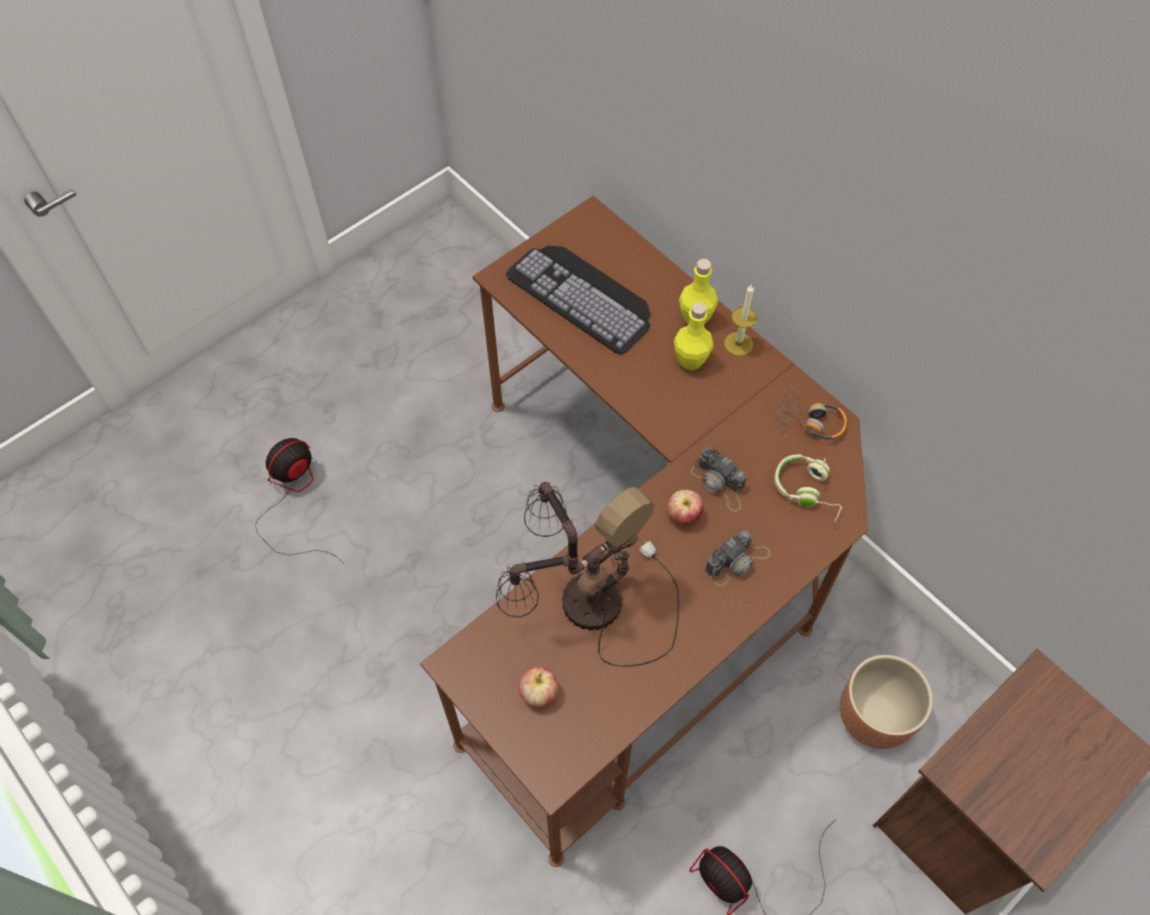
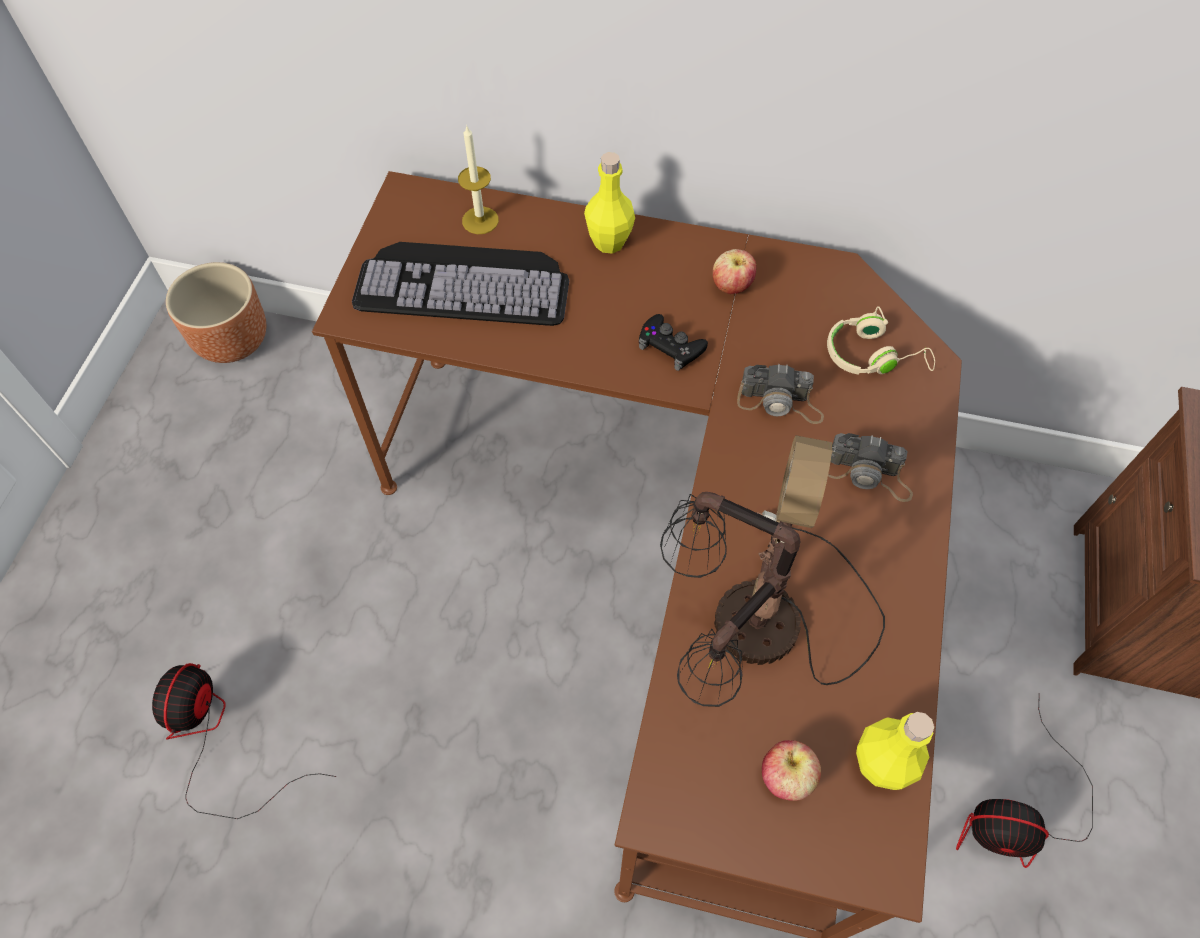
camera: 35 degrees left, 0 degrees up
(679, 408) = (670, 346): none -> black game controller
(683, 515) = (772, 460): apple -> apple (731, 286)
(690, 360) = (641, 289): yellow bottle -> yellow bottle (880, 765)
(737, 561) = (868, 475): camera -> camera turned 90 degrees clockwise
(738, 344) = (676, 244): candle -> candle (480, 220)
(809, 421) = (814, 284): headphones -> none
(874, 716) = (992, 566): brown planter -> brown planter (233, 340)

